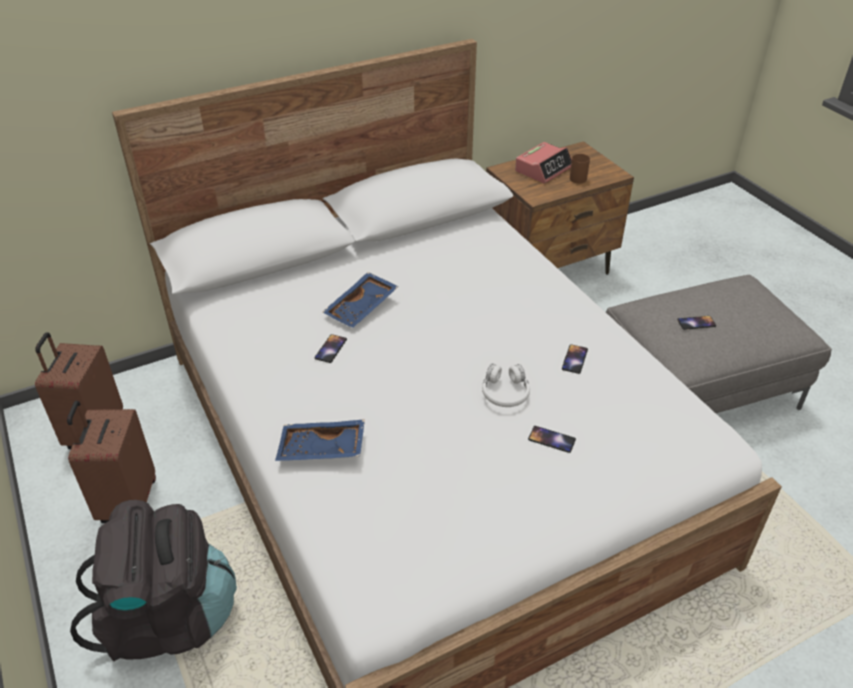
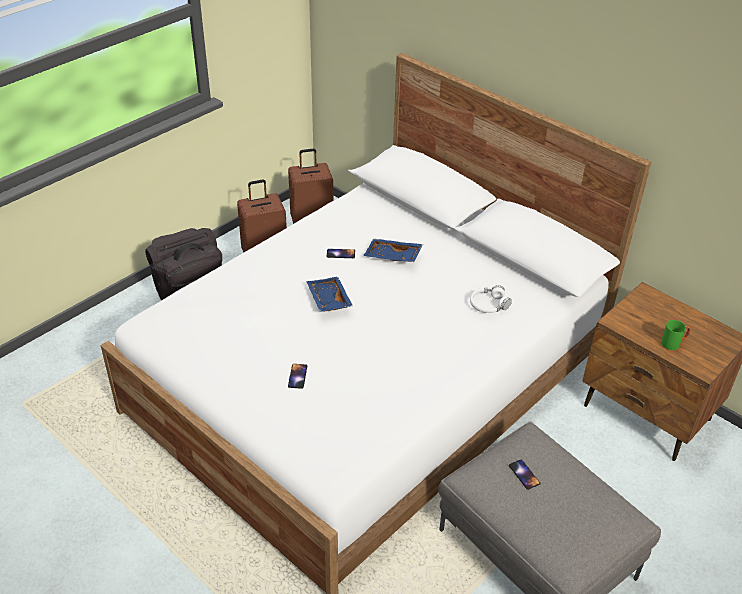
camera: 70 degrees right, 0 degrees up
(321, 450) = (247, 274): blue tray -> blue tray (328, 300)
(505, 392) = (336, 345): white headphones -> white headphones (489, 305)
(543, 169) = (669, 318): alarm clock -> none
(574, 359) = (391, 376): phone -> none
(578, 177) = (673, 343): brown mug -> green mug

